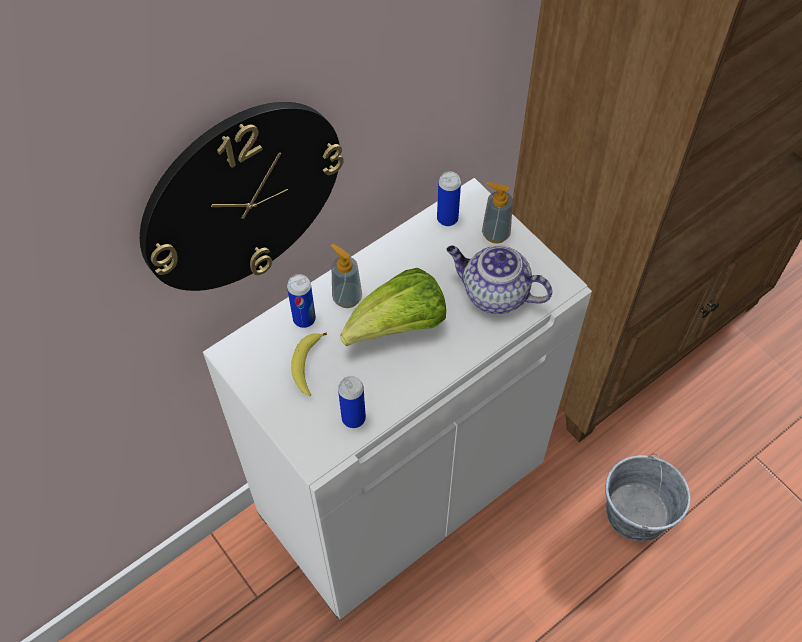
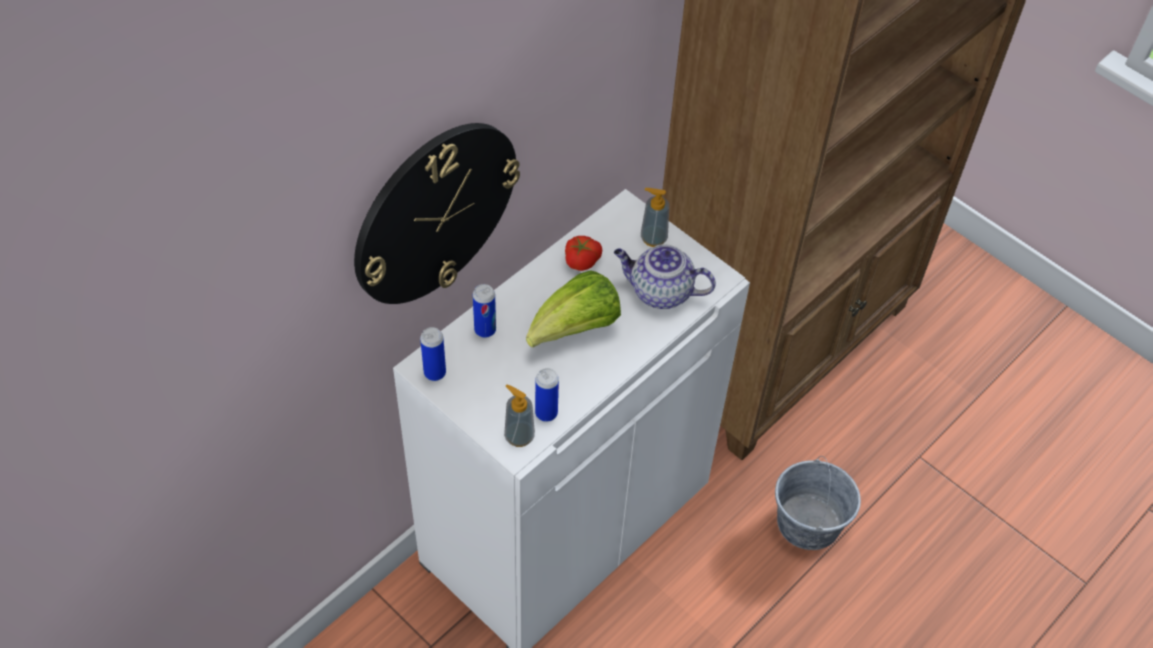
camera: 10 degrees left, 5 degrees down
(307, 366) = (495, 371): banana -> none
(347, 297) = (522, 307): soap dispenser -> soap dispenser (519, 436)
(416, 251) = (581, 260): none -> tomato
(447, 218) = (606, 228): can -> can (435, 373)

